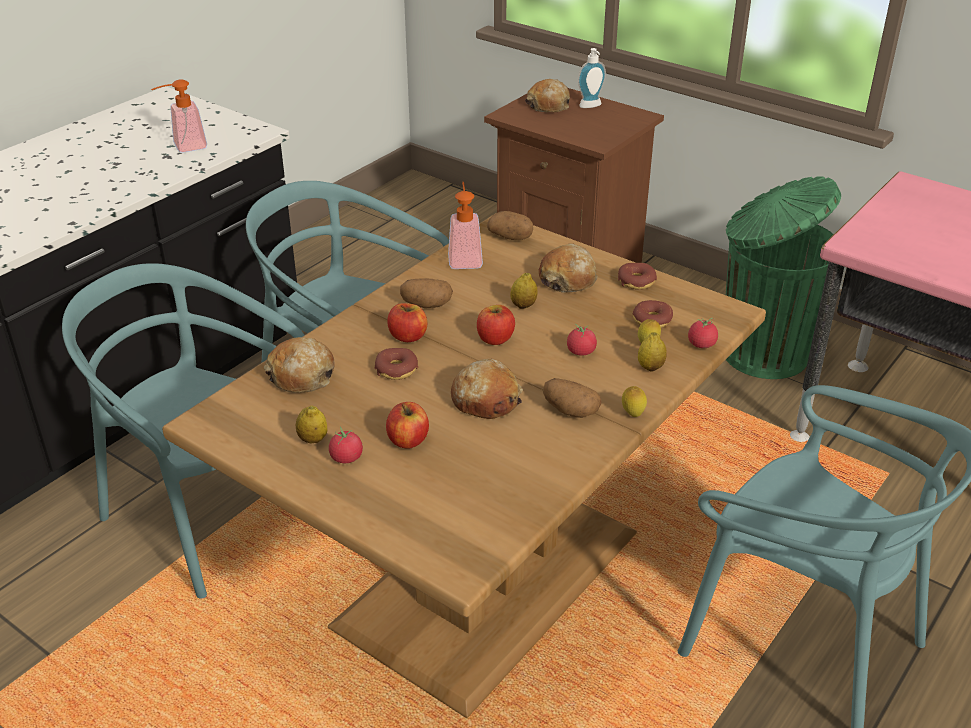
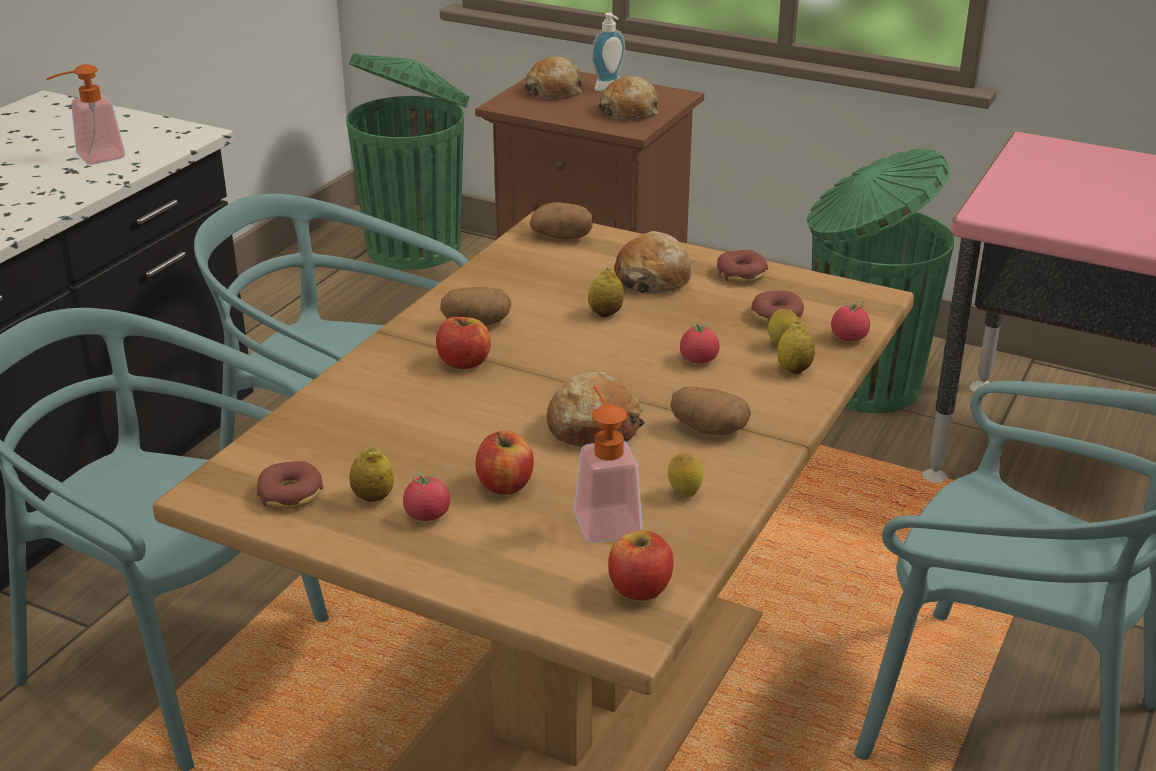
camera: 10 degrees left, 5 degrees down
(301, 376) = (333, 422): bread -> bread (629, 111)
(396, 369) = (461, 402): donut -> donut (290, 494)
(449, 208) = (416, 247): none -> green trash can
(465, 258) = (510, 265): soap dispenser -> soap dispenser (604, 517)
(495, 339) = (581, 355): apple -> apple (639, 588)
(632, 414) = (790, 425): lemon -> lemon (684, 494)

